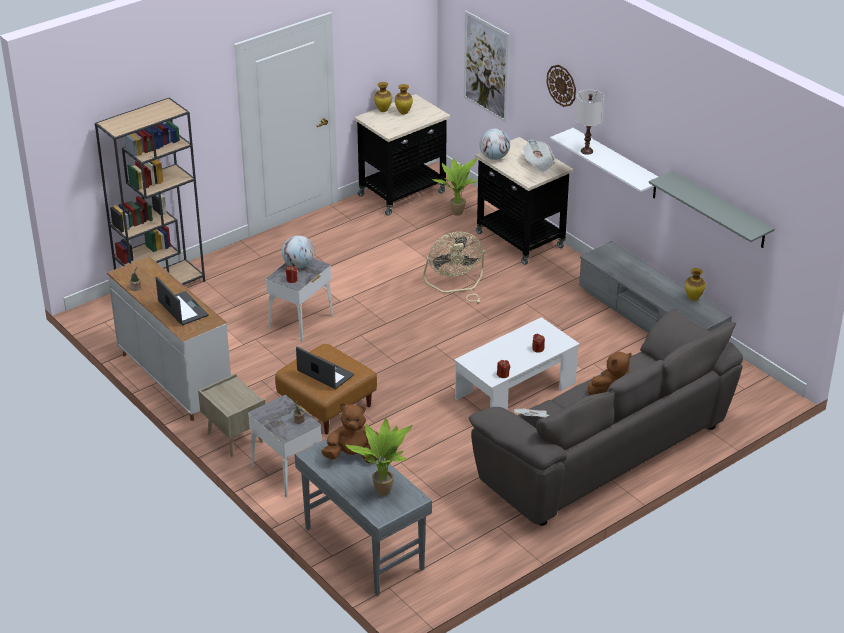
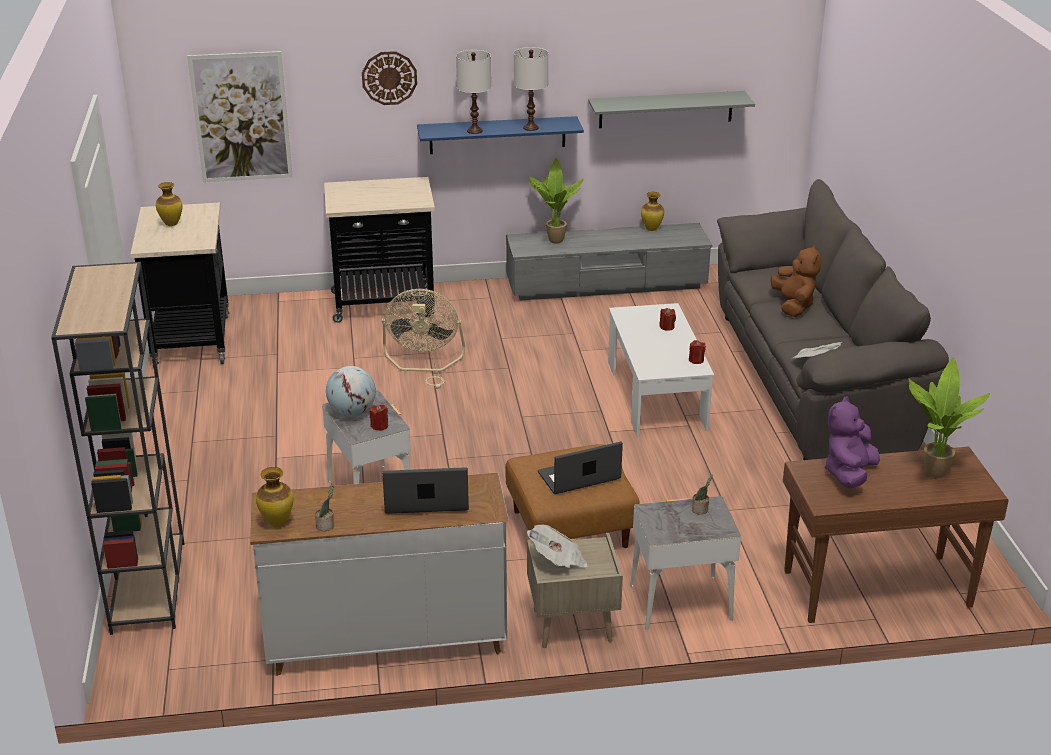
camera: 60 degrees left, 5 degrees down
(353, 456) = (849, 474): brown plush toy -> purple plush toy
(363, 548) = (875, 590): grey console table -> brown console table
(383, 110) = (146, 233): vase -> vase (277, 522)
(457, 212) = (278, 321): potted plant -> potted plant (553, 240)
(458, 286) = (425, 366): beige fan -> beige fan turned 75 degrees clockwise
(494, 157) = (347, 205): globe -> none
(538, 163) = (393, 188): newspaper -> newspaper (558, 560)
(616, 164) = (497, 135): white shelf -> blue shelf
(618, 169) = (530, 128): none -> white table lamp

